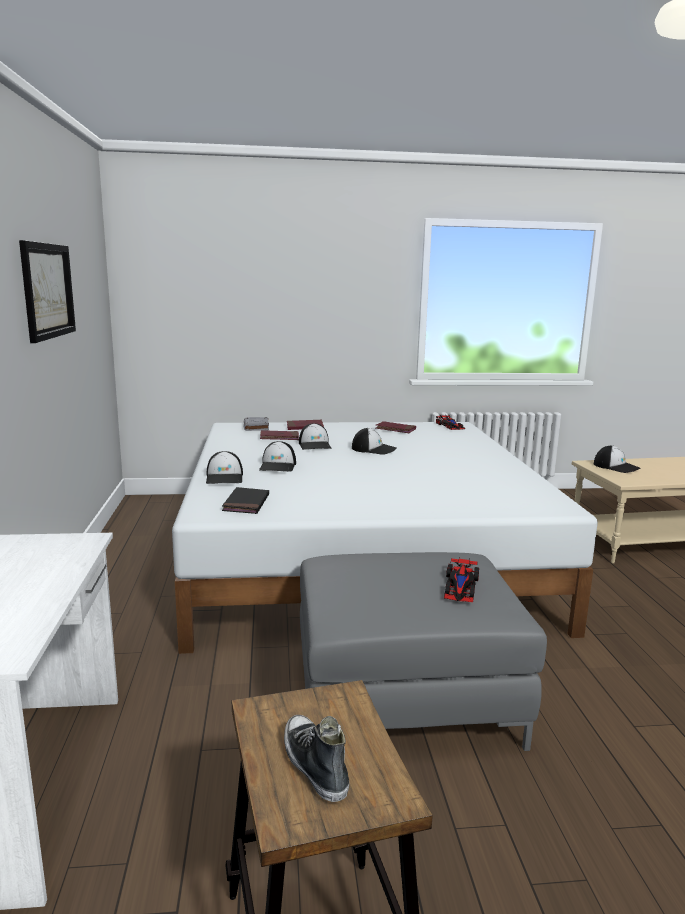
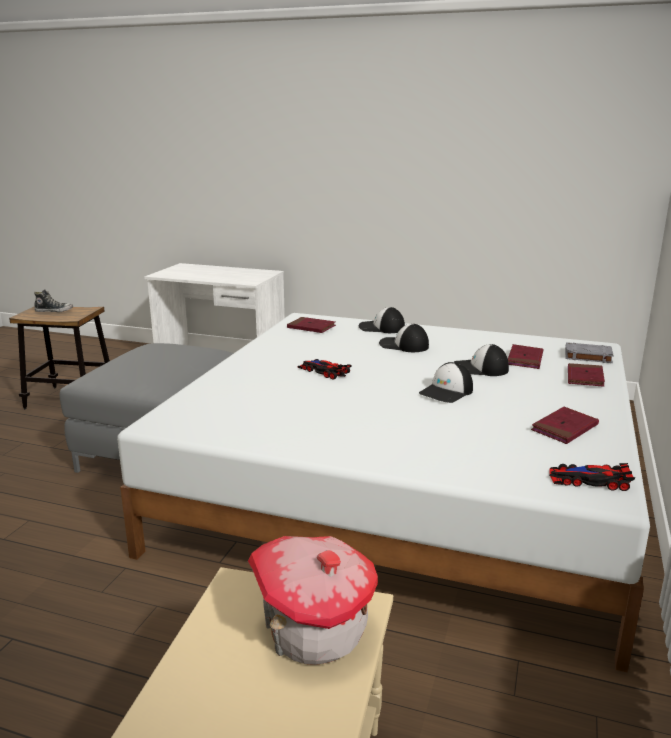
camera: 115 degrees right, 5 degrees up
(47, 290) = (450, 159): picture -> none
(246, 503) = (311, 327): black book -> red book
(461, 586) = (128, 371): toy car -> toy car (323, 371)
(616, 467) = (314, 630): cap -> toy house

